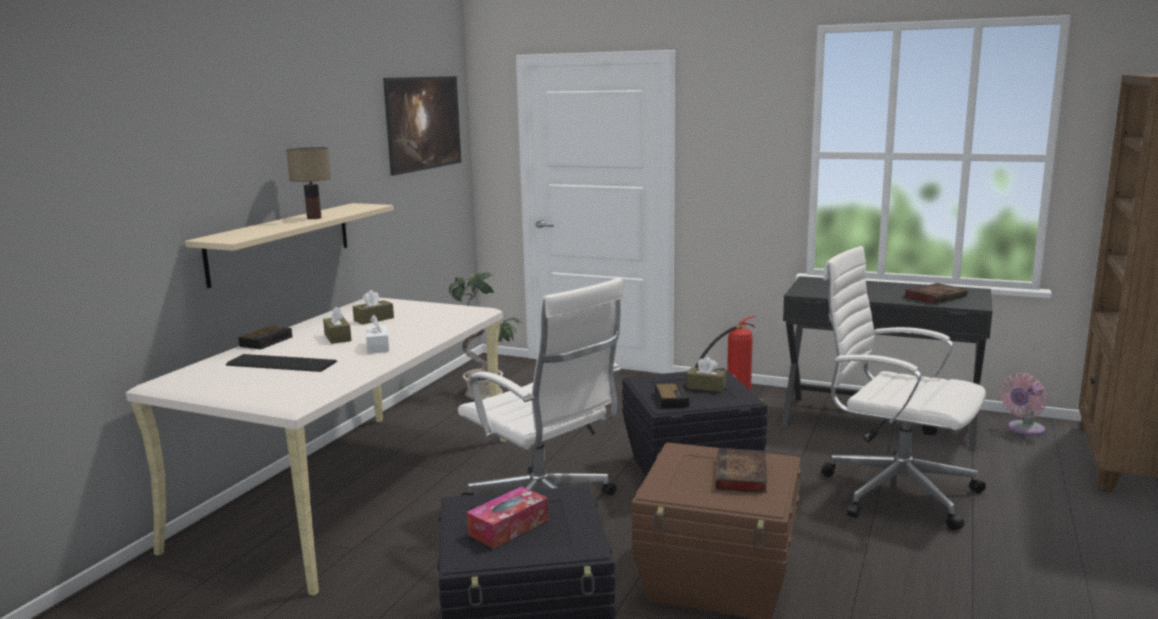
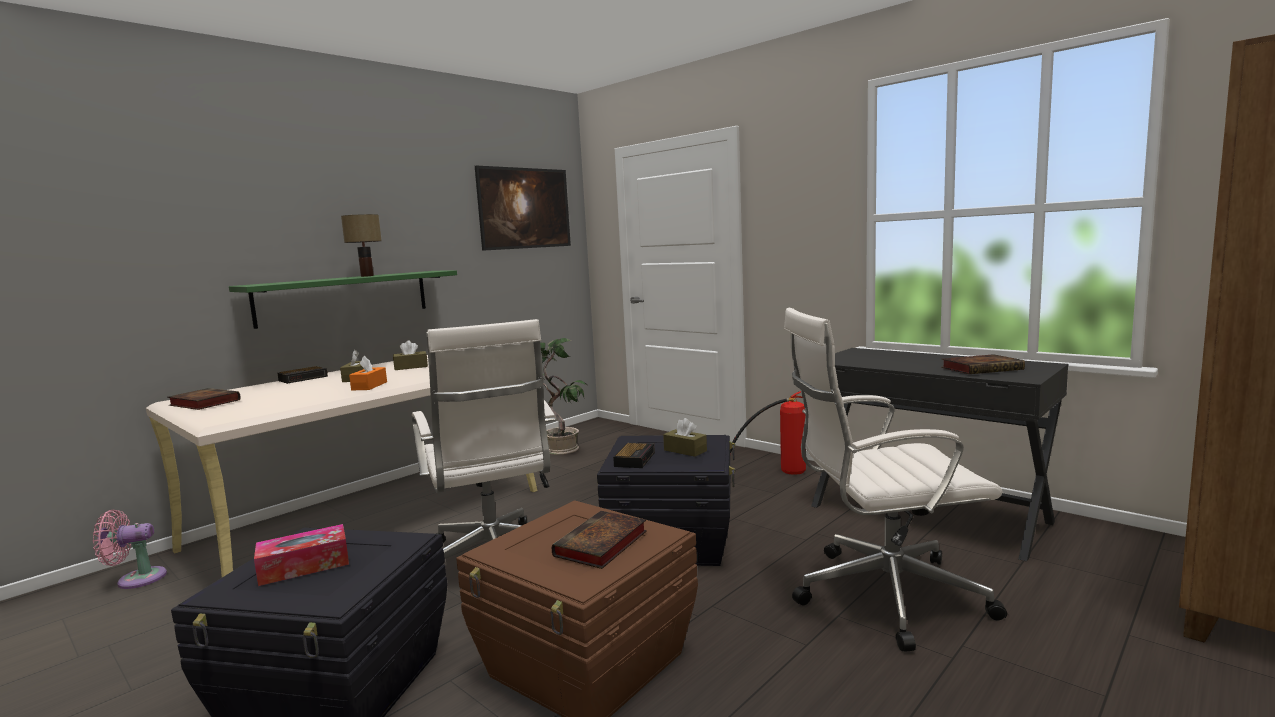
camera: 20 degrees right, 5 degrees down
(213, 381) = (203, 403): none -> book
(280, 242) = (344, 297): beige shelf -> green shelf
(281, 363) = (277, 393): keyboard -> none
(378, 347) = (369, 386): white tissue box -> orange tissue box
(894, 491) = (883, 595): white office chair -> white office chair turned 60 degrees counterclockwise
(1024, 429) = (1115, 543): pink fan -> pink fan (136, 579)

